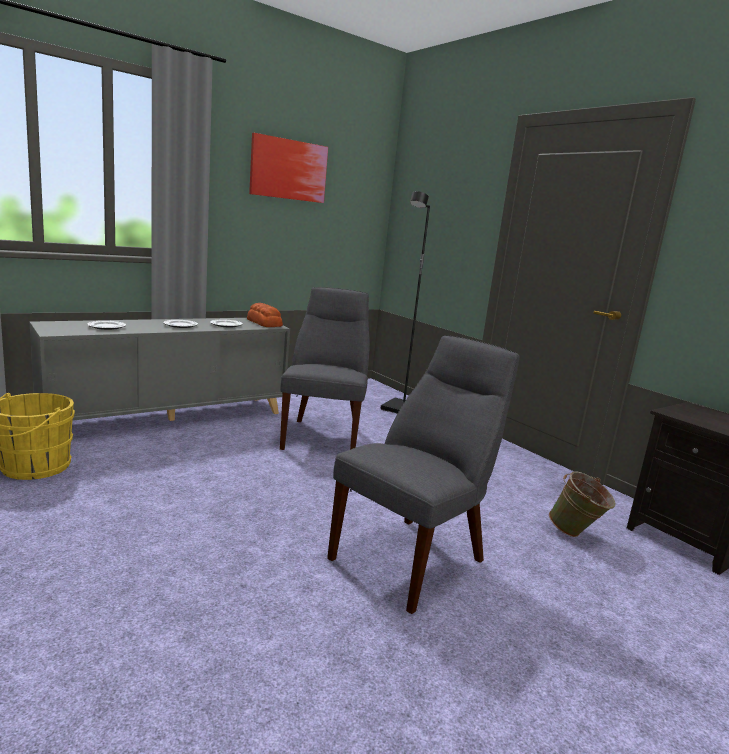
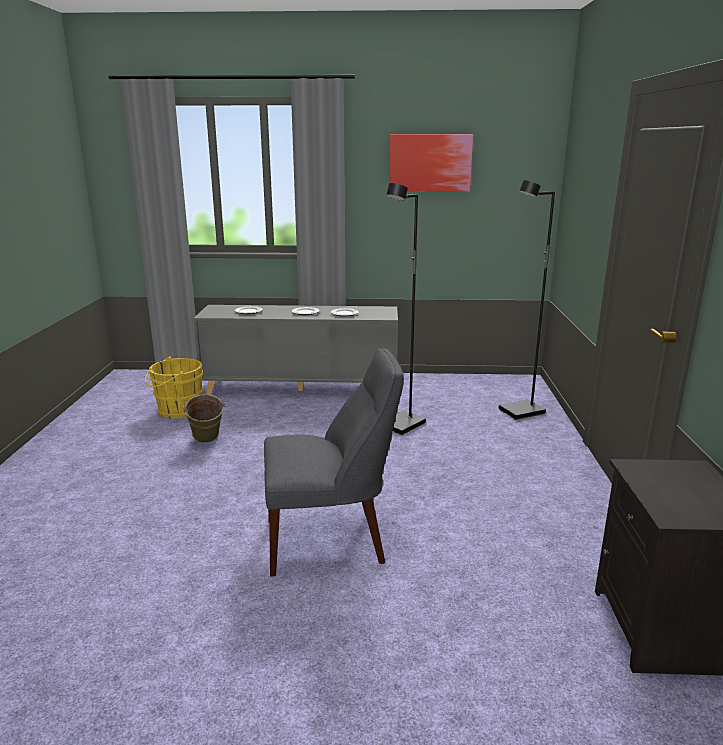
camera: 40 degrees right, 5 degrees up
(264, 322) = (384, 312): bread -> none
(323, 436) = (402, 425): grey chair -> black floor lamp
(576, 534) = (519, 576): green bucket -> green bucket (206, 442)

